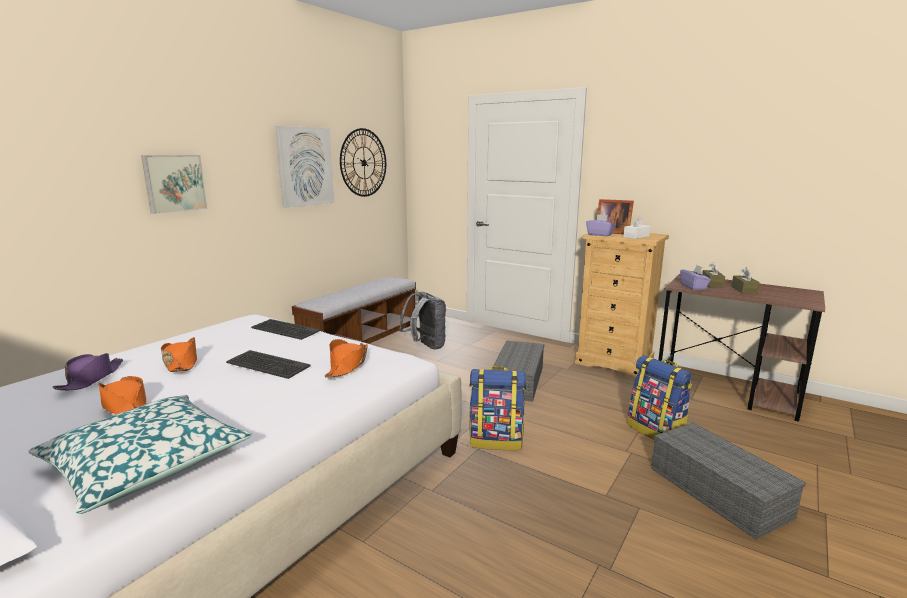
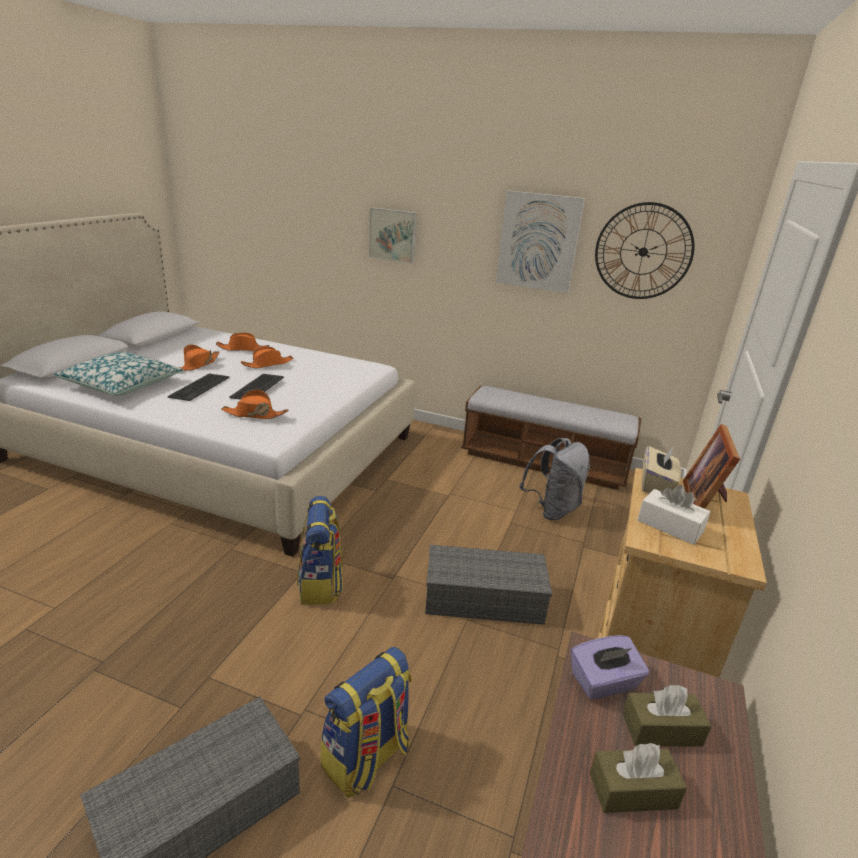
camera: 75 degrees right, 10 degrees up
(91, 378) = (243, 349): purple hat -> orange hat
(284, 330) = (344, 382): keyboard -> keyboard (199, 387)
(599, 234) = (656, 485): purple tissue box -> beige tissue box

